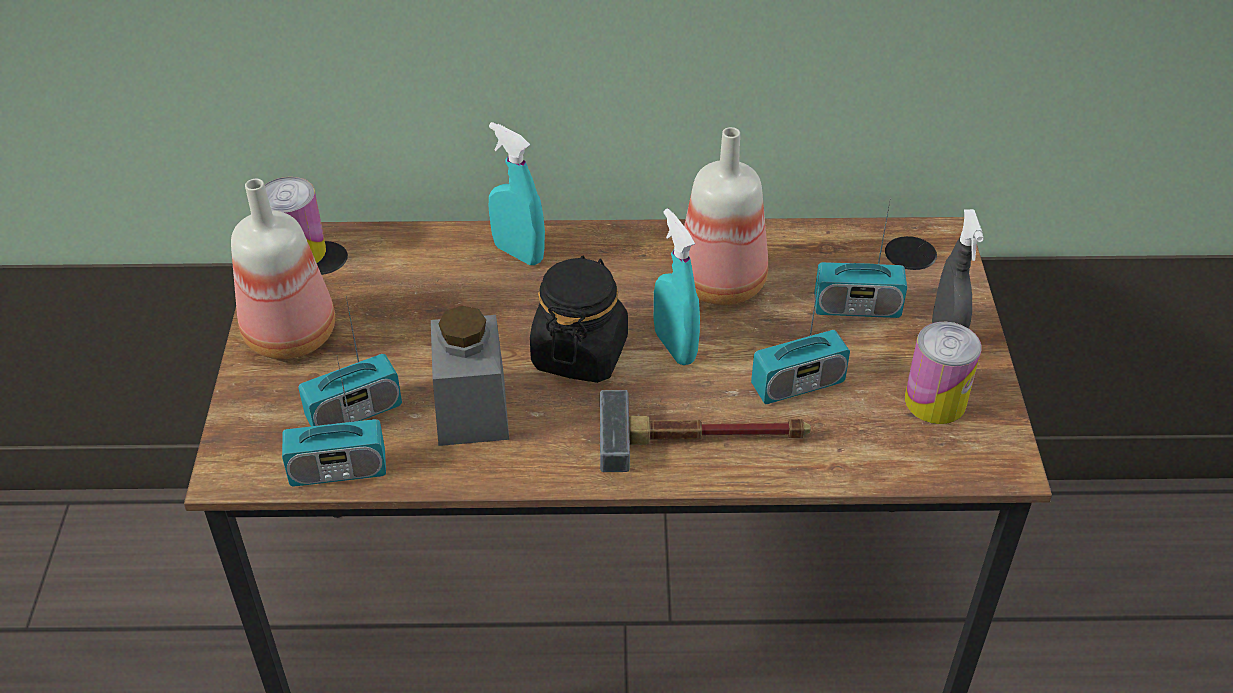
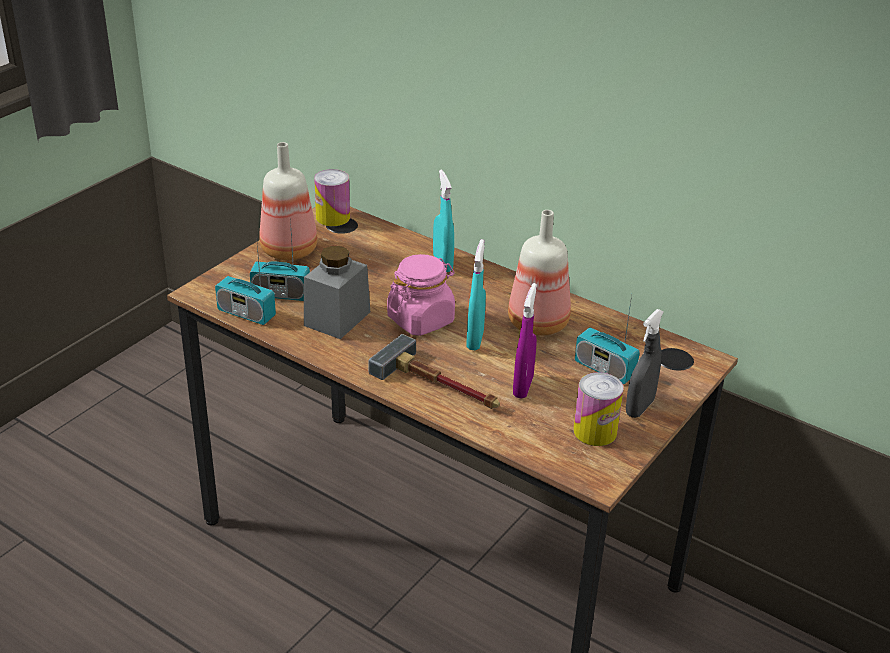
camera: 35 degrees right, 10 degrees down
(580, 353) = (421, 320): black jar -> pink jar
(797, 384) = (523, 387): radio -> purple spray bottle

